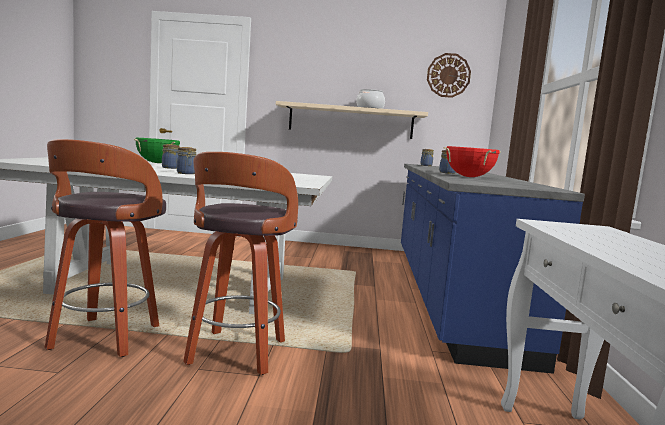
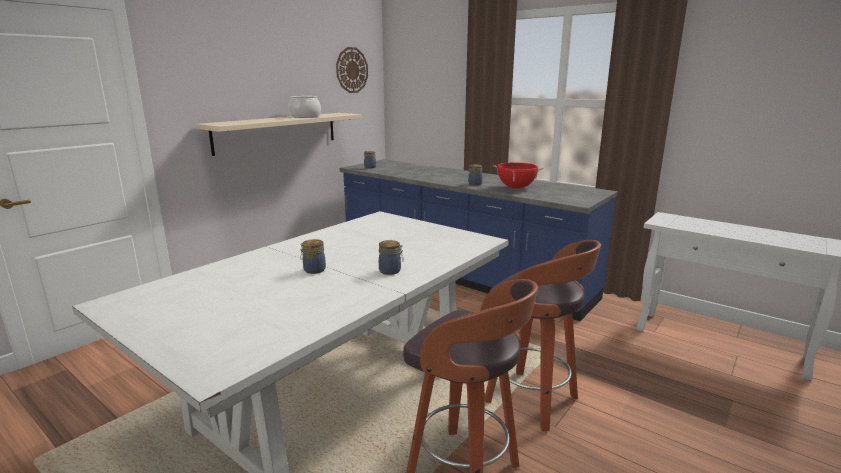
camera: 55 degrees left, 10 degrees up
(157, 163) = (231, 268): green cooking pot -> none

